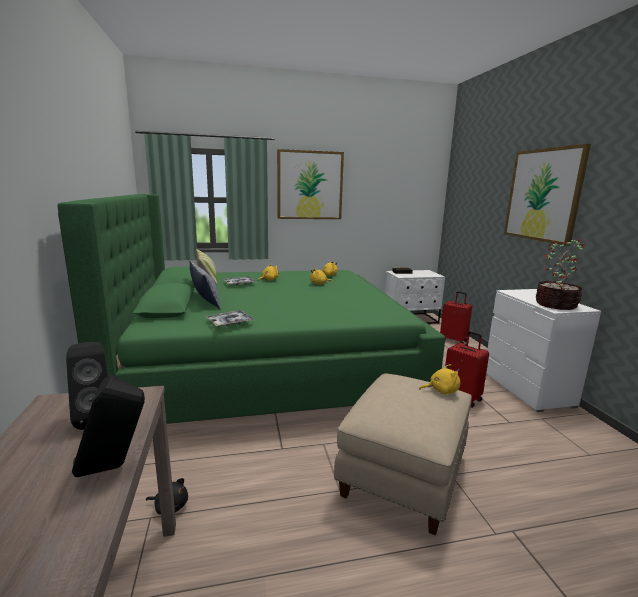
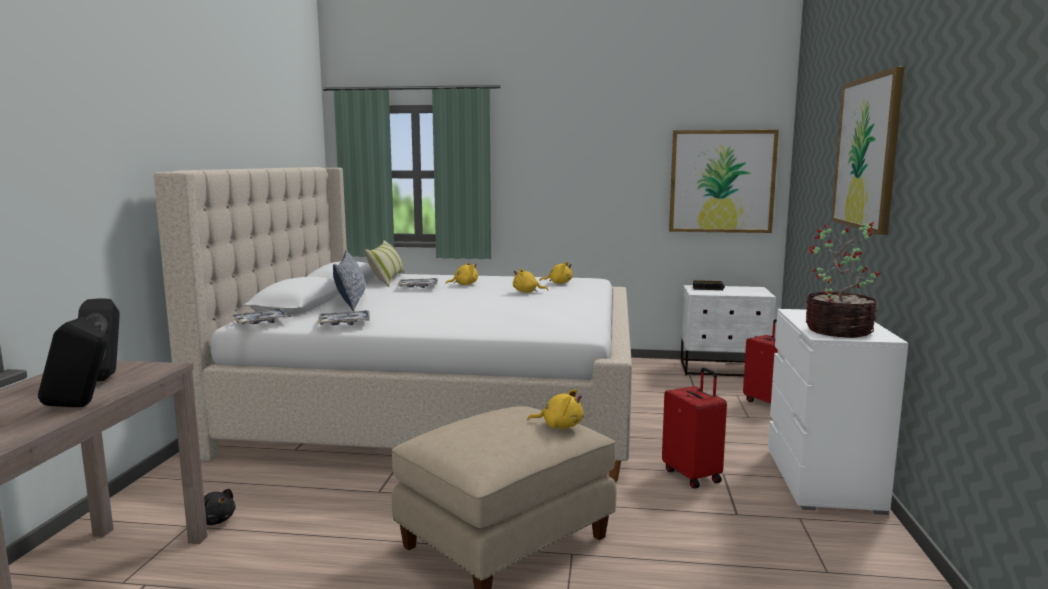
camera: 20 degrees right, 5 degrees down
(159, 328) = (261, 322): none -> tray
(266, 366) = (441, 405): green bed -> beige bed
(310, 185) = (557, 151): picture -> picture (722, 181)

